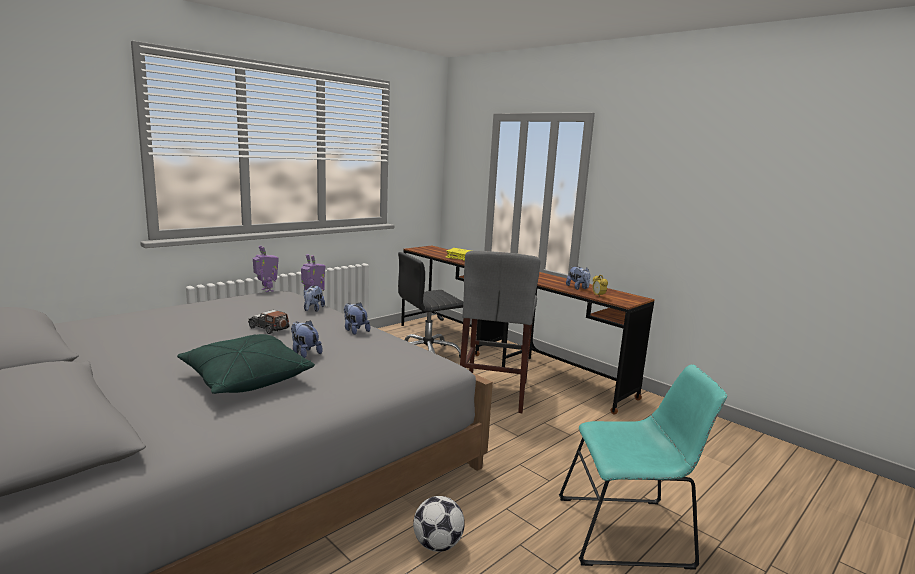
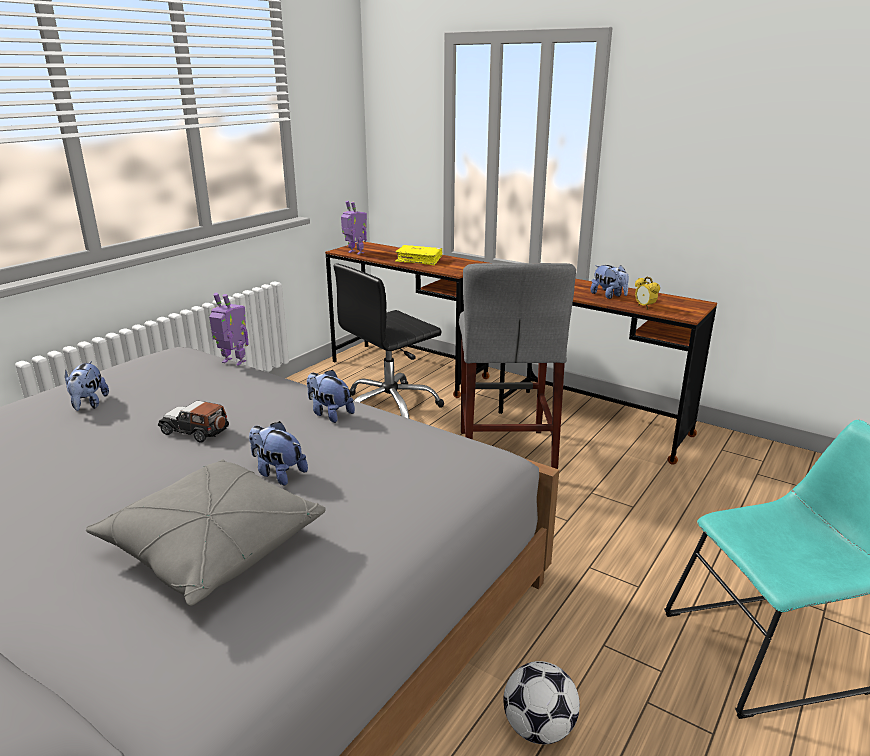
camera: 10 degrees left, 10 degrees up
(245, 379) = (212, 547): green pillow -> grey pillow
(266, 290) = (150, 352): toy robot -> toy robot (355, 253)
(313, 310) = (243, 381): plush toy -> plush toy (89, 405)

